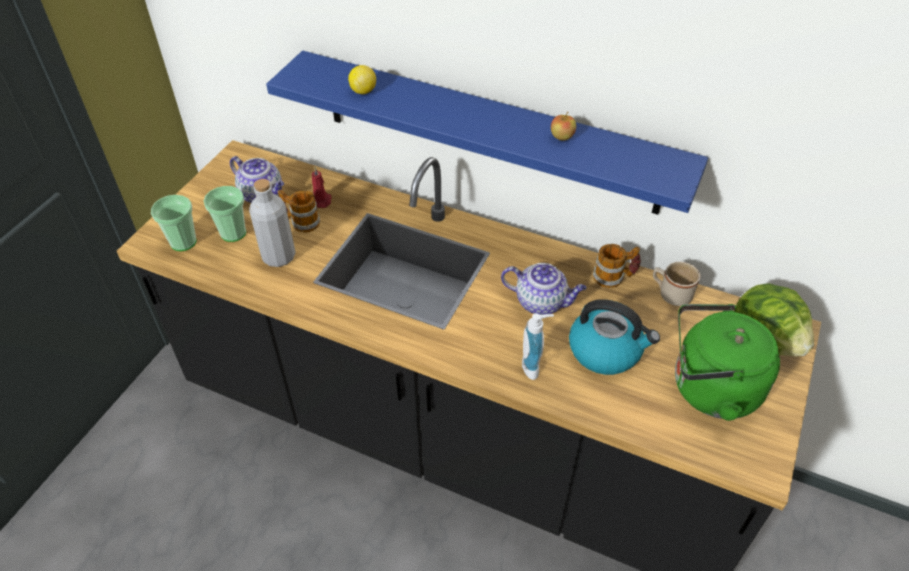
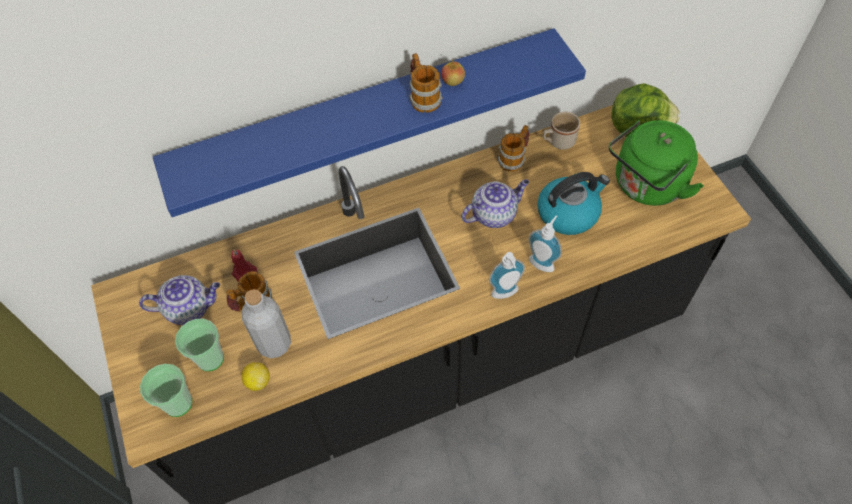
camera: 45 degrees left, 10 degrees up
(363, 91) = (261, 154): lemon -> lemon (258, 381)
(472, 363) = (506, 294): none -> soap dispenser
(524, 131) = (423, 97): none -> mug

